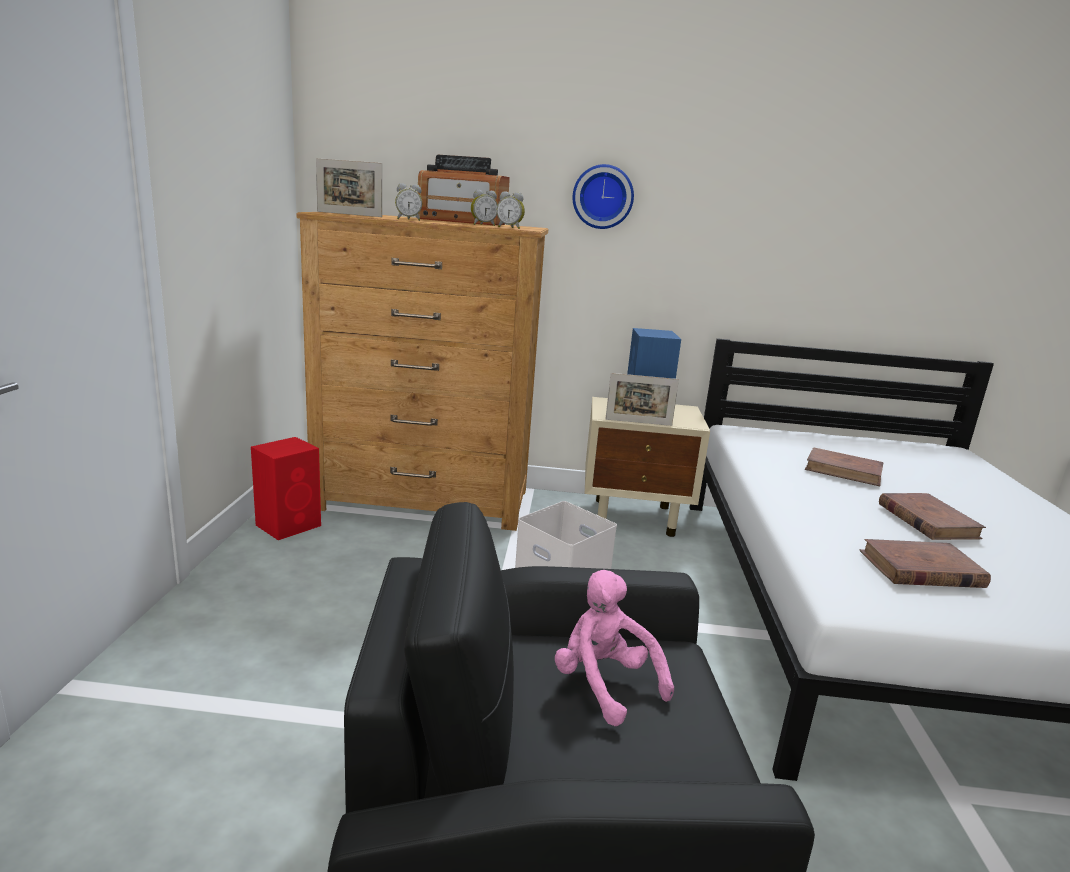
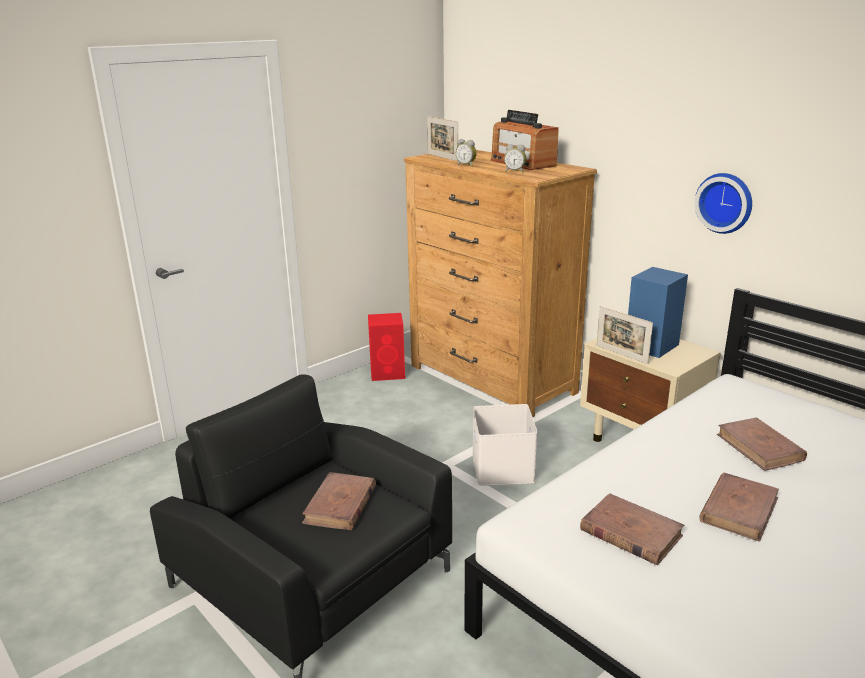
camera: 45 degrees right, 5 degrees up
(510, 228) = (524, 177): alarm clock -> none
(603, 197) = (642, 142): wall clock -> wall clock (725, 202)
(604, 684) = (340, 505): pink plush toy -> brown book

